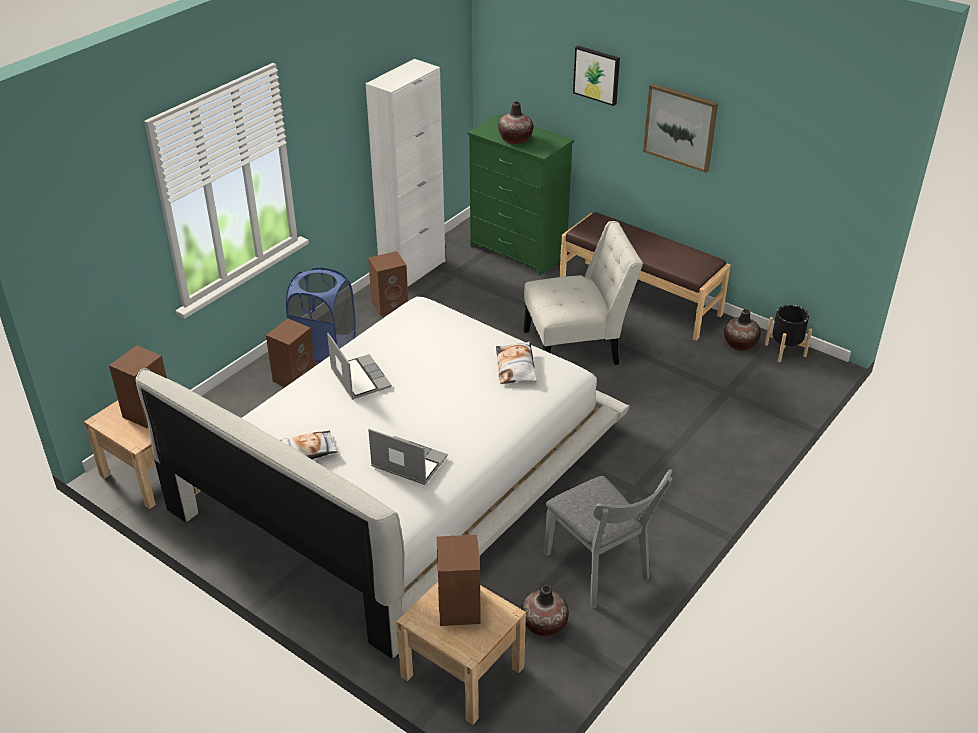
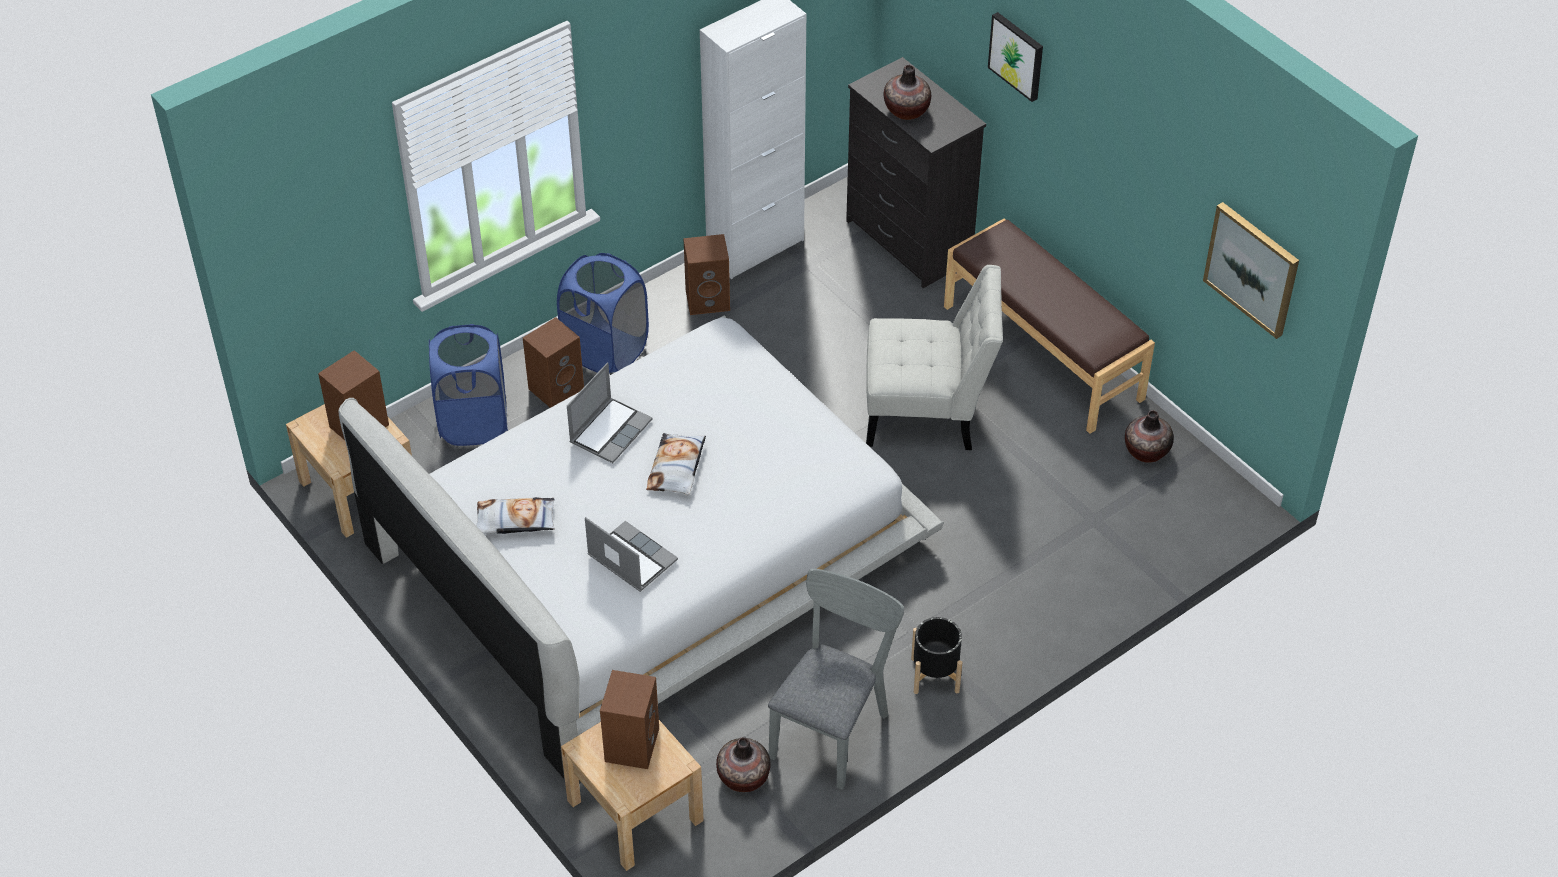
camera: 15 degrees right, 10 degrees up
(235, 410) = (474, 422): none -> blue laundry basket
(359, 378) = (610, 430): laptop -> laptop turned 45 degrees clockwise
(516, 367) = (804, 452): pillow -> pillow (677, 468)
(518, 251) = (909, 242): green dresser -> black dresser
(600, 571) = (833, 728): grey chair -> grey chair turned 135 degrees counterclockwise
(680, 127) = (1106, 156): picture -> picture (1252, 269)
(785, 350) = (1203, 472): black planter -> black planter (935, 675)

